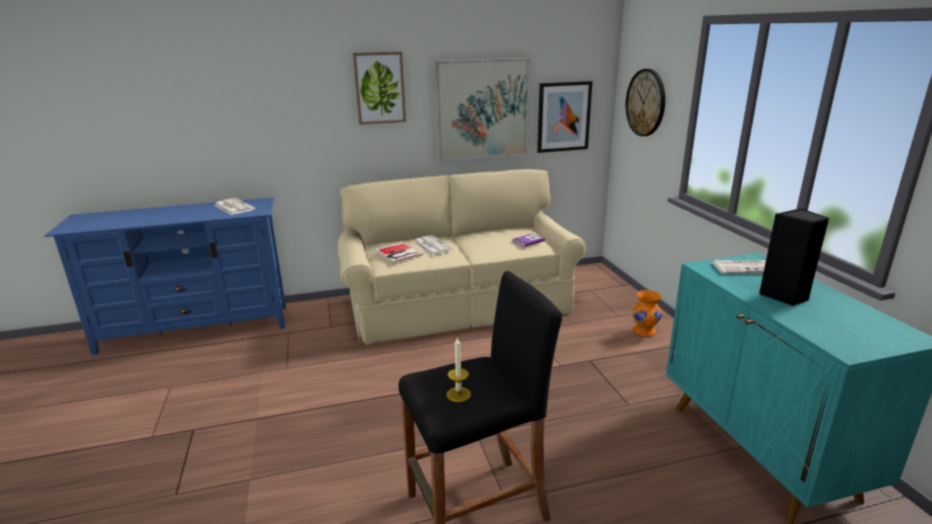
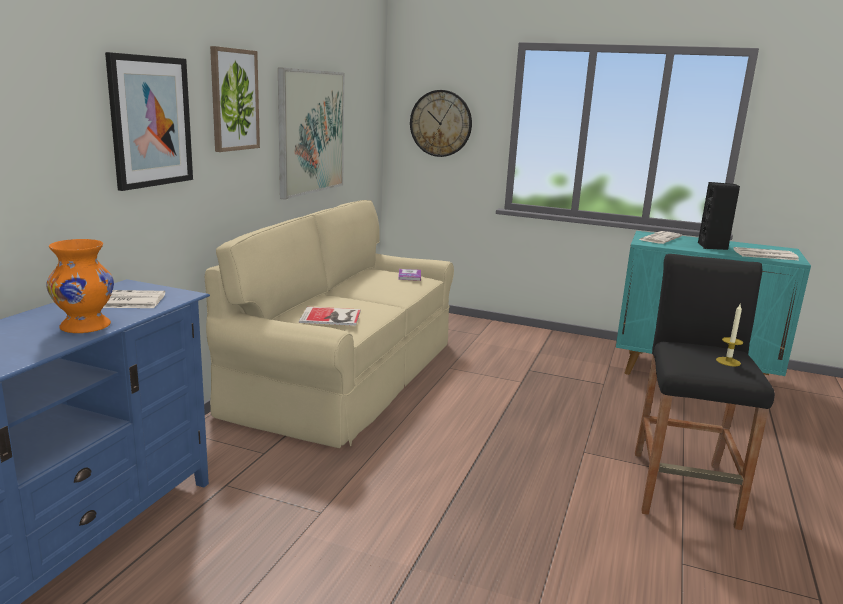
camera: 55 degrees left, 5 degrees down
(431, 246) = (343, 302): newspaper -> newspaper (764, 255)
(563, 116) = (359, 141): picture -> picture (150, 121)
(643, 331) = (514, 338): orange vase -> orange vase (84, 326)

